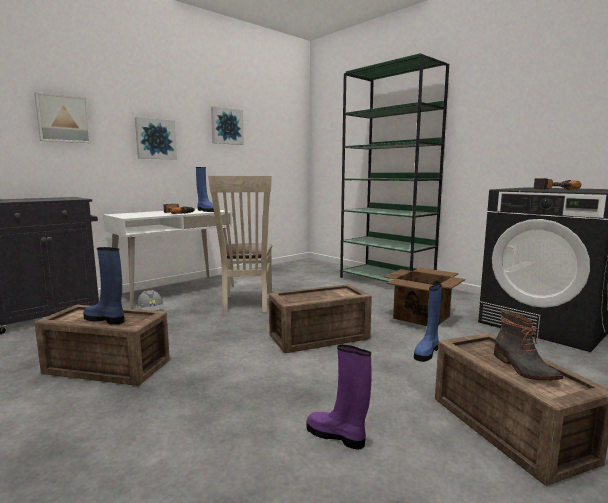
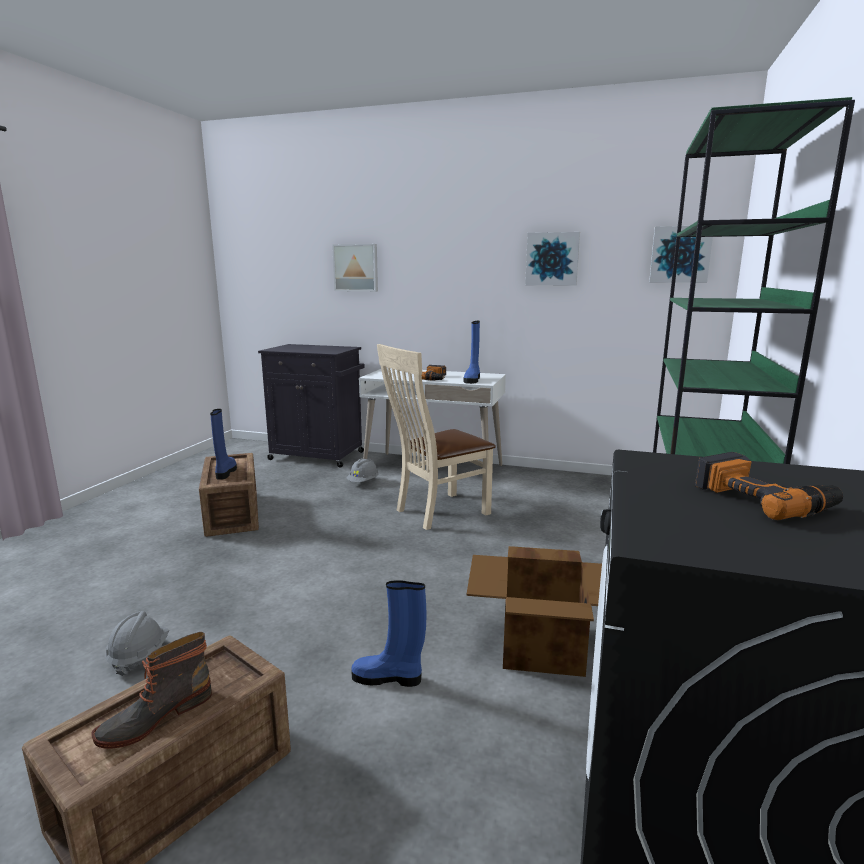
camera: 60 degrees right, 5 degrees up
(155, 139) = (447, 283): picture -> picture (680, 254)
(317, 337) = (373, 582): crate -> none
(337, 436) = (139, 656): purple boot -> grey hard hat

